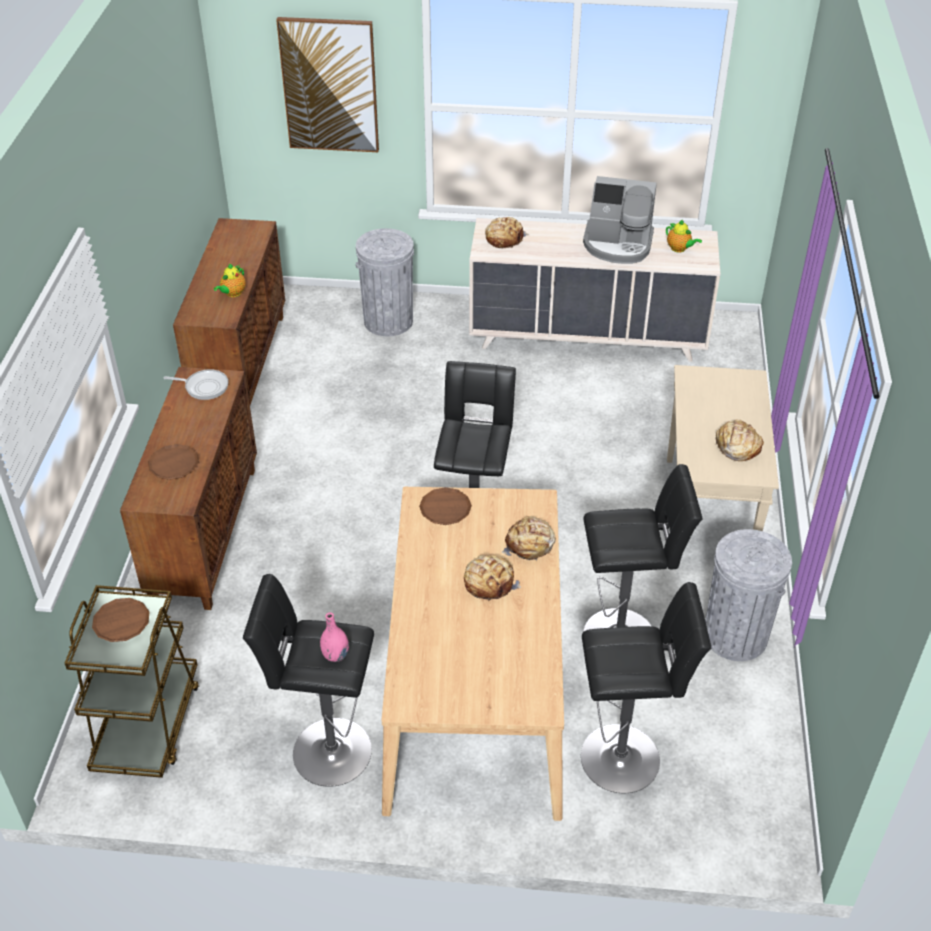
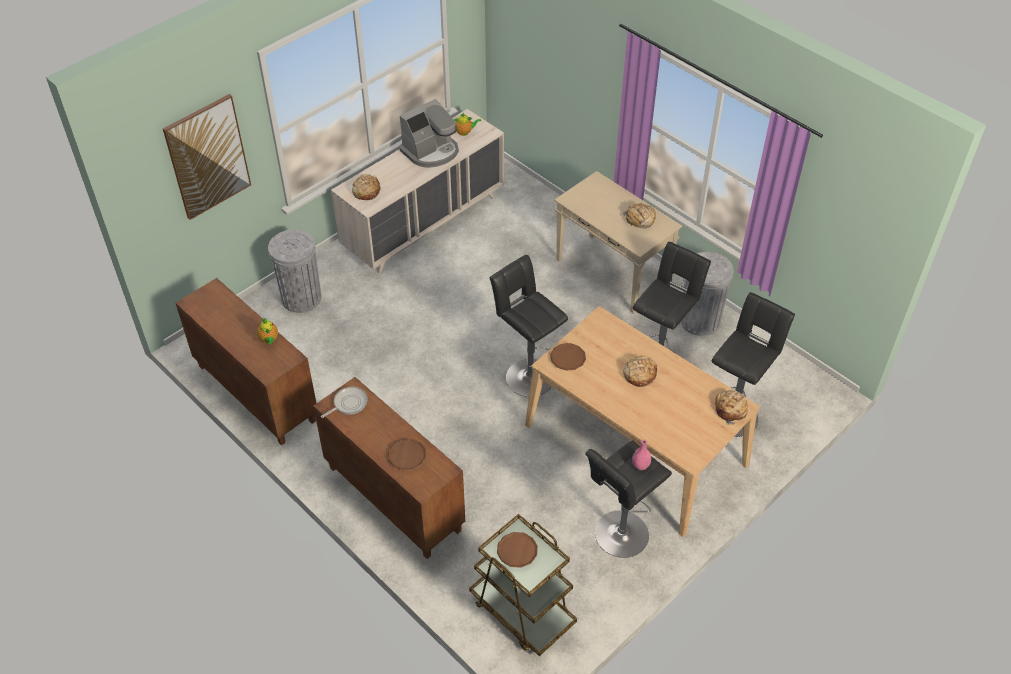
camera: 50 degrees left, 5 degrees up
(529, 545) = (628, 342): bread -> bread (731, 409)

